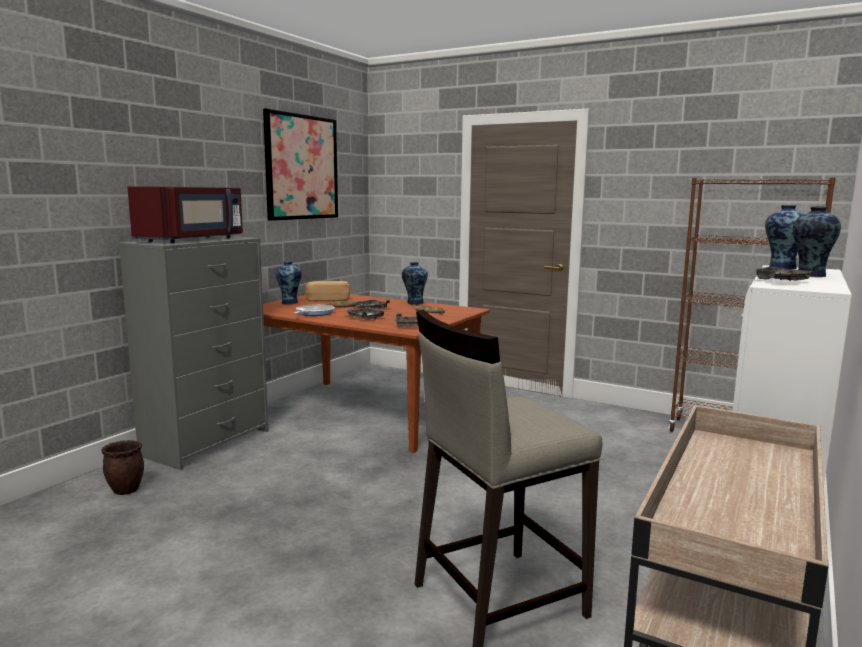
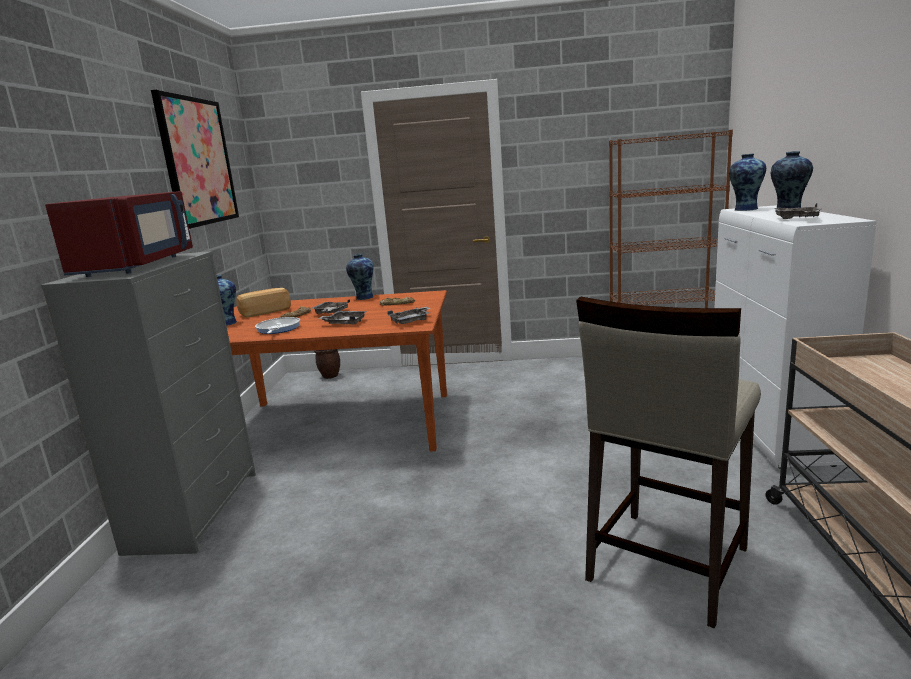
camera: 25 degrees left, 5 degrees up
(126, 490) = (152, 603): brown planter -> brown planter (330, 376)

